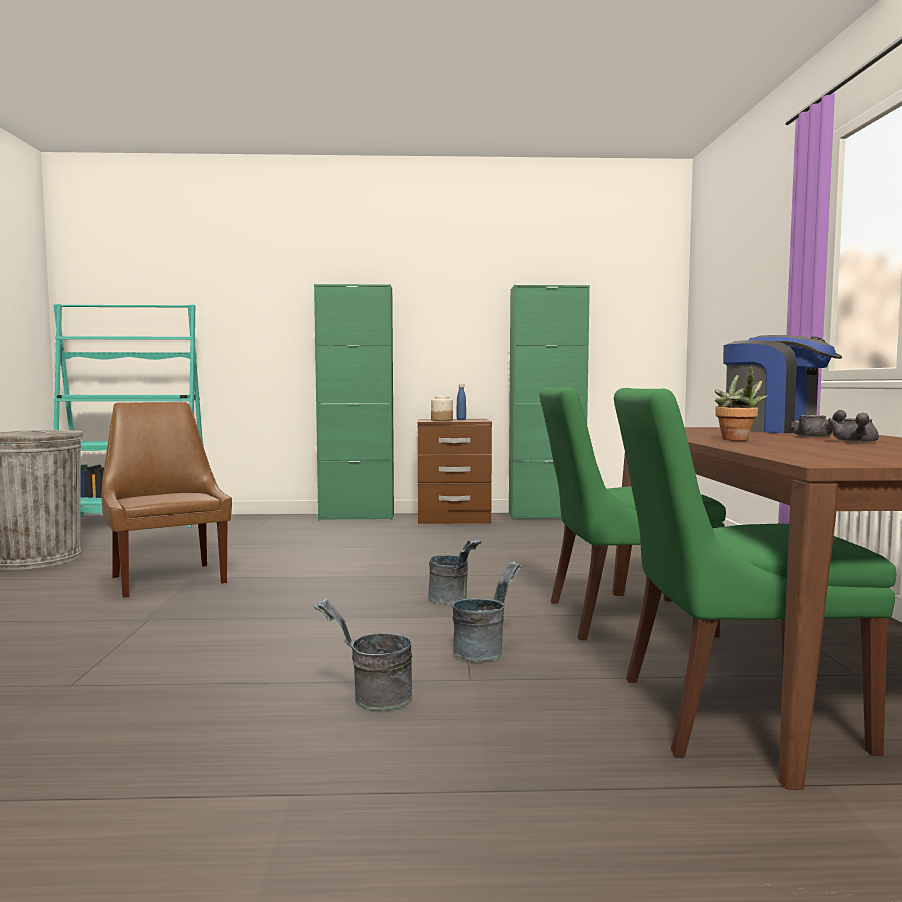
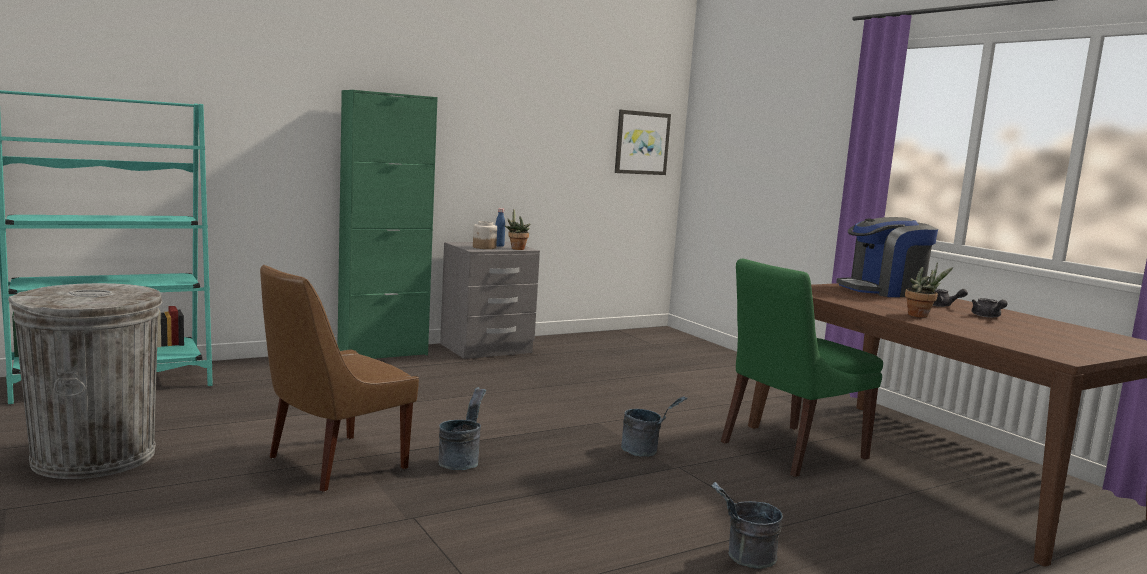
camera: 30 degrees left, 5 degrees up
(167, 579) = (332, 464): brown chair -> brown chair turned 75 degrees counterclockwise
(453, 518) = (486, 349): brown nightstand -> grey nightstand
(471, 420) = (516, 248): none -> potted plant
(484, 651) = (748, 499): grey bucket -> grey bucket (461, 461)
(546, 516) = (566, 339): green cabinet -> none
(632, 317) = (641, 143): none -> picture
(730, 713) = (955, 521): green chair -> none
(777, 430) = (883, 291): coffee machine -> coffee machine turned 150 degrees clockwise

